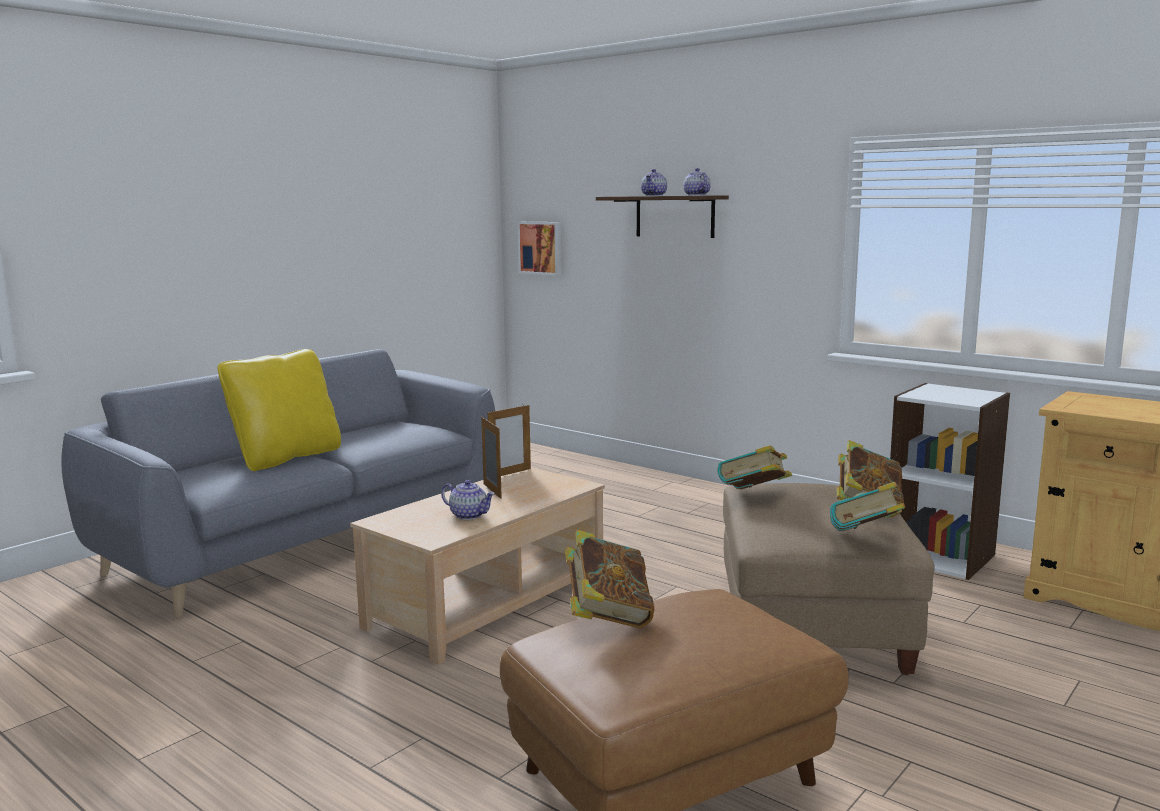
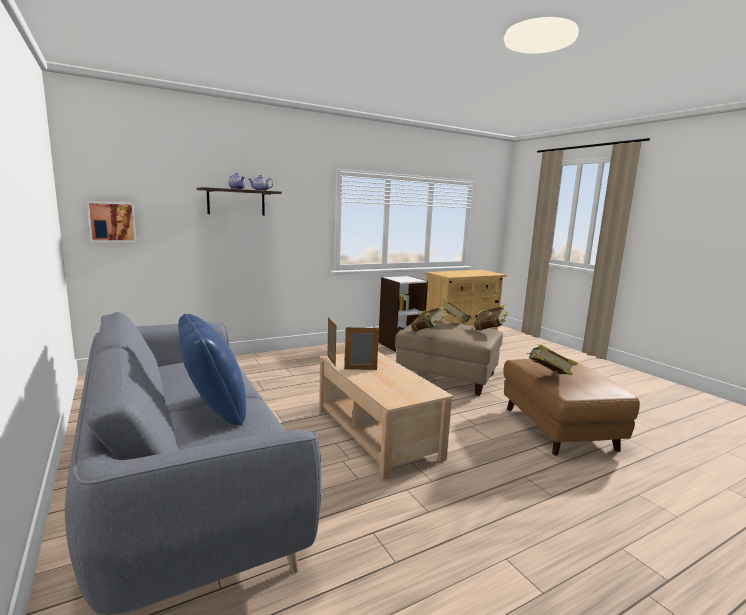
camera: 70 degrees left, 0 degrees up
(286, 457) = (213, 411): yellow pillow -> blue pillow
(469, 515) = (400, 380): teapot -> none

